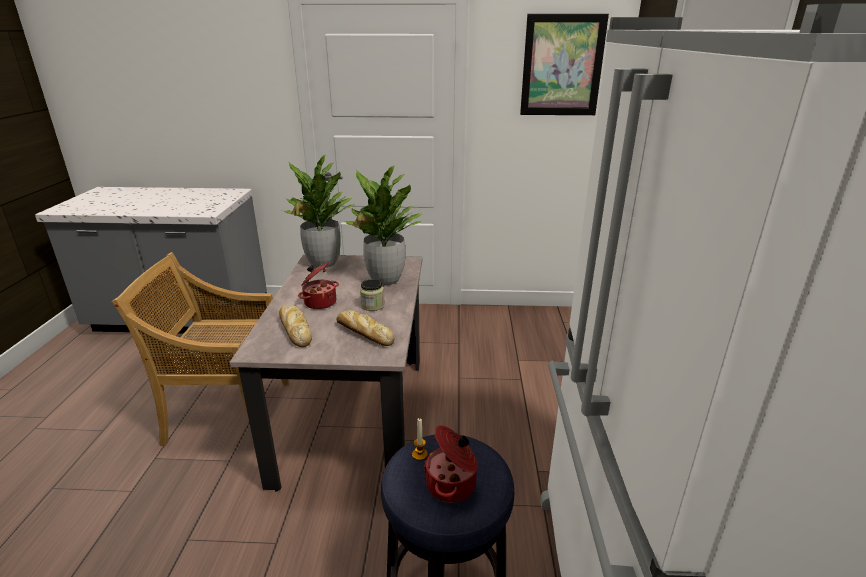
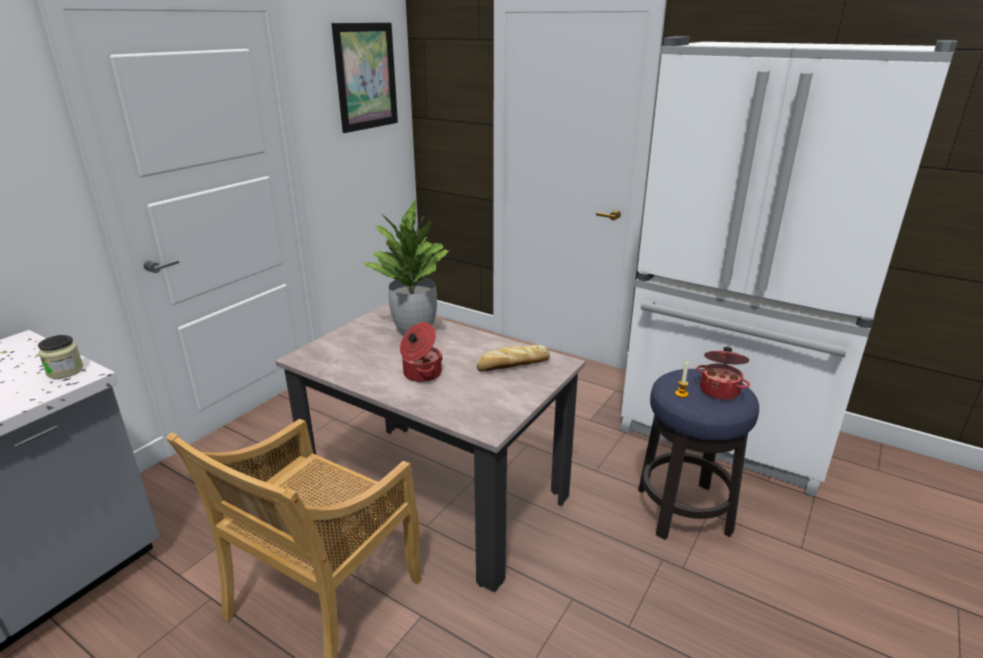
camera: 60 degrees left, 0 degrees up
(295, 329) = (467, 398): bread -> none
(323, 263) = (323, 353): potted plant -> none
(372, 305) = (463, 349): jar -> jar (65, 371)

